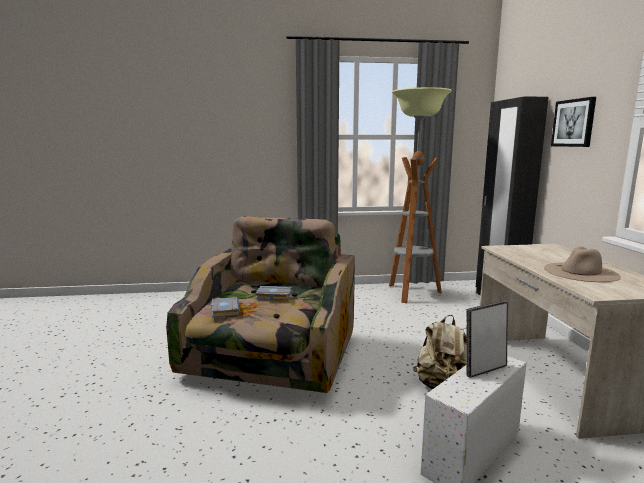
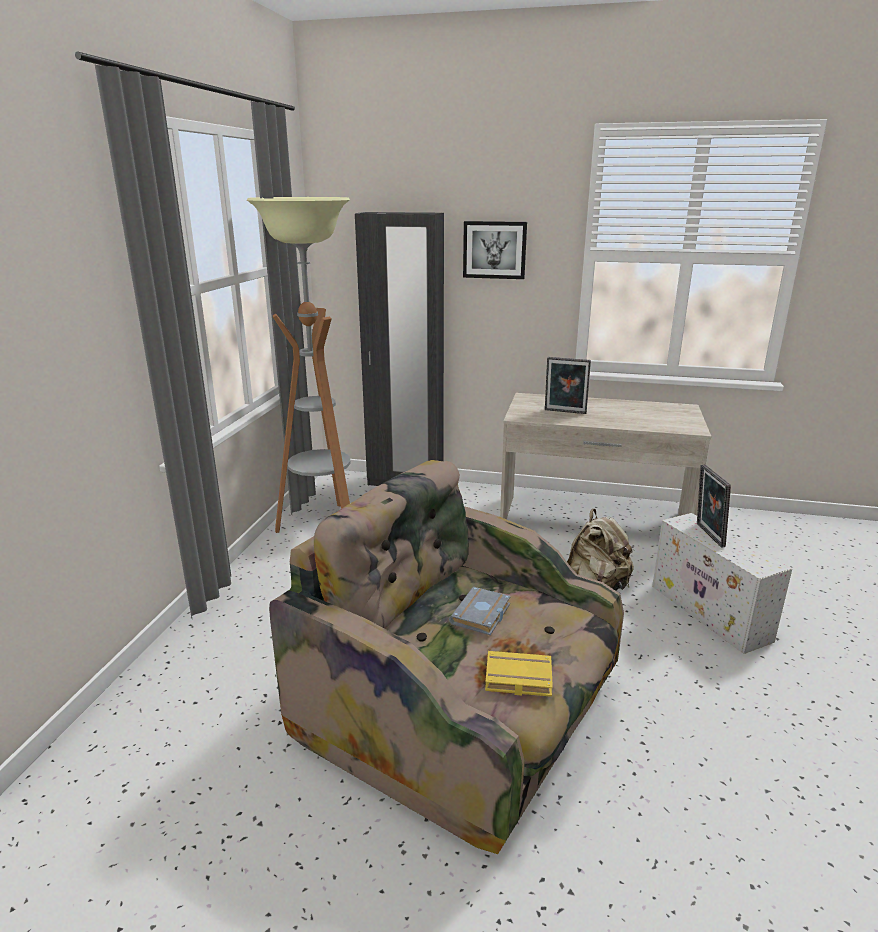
camera: 70 degrees left, 10 degrees up
(224, 310) = (517, 679): grey book -> yellow book
(538, 256) = (565, 412): none -> picture frame
(581, 272) = (627, 415): beige hat -> none

